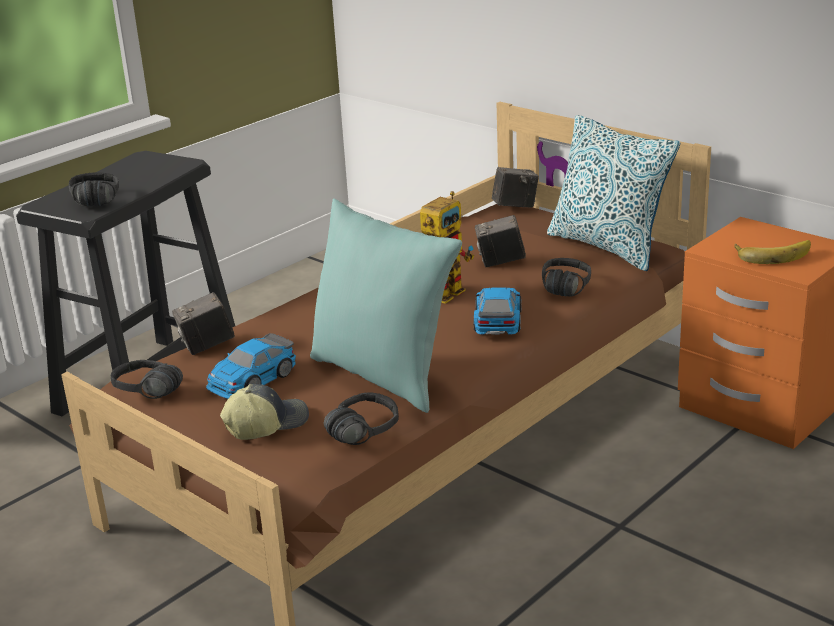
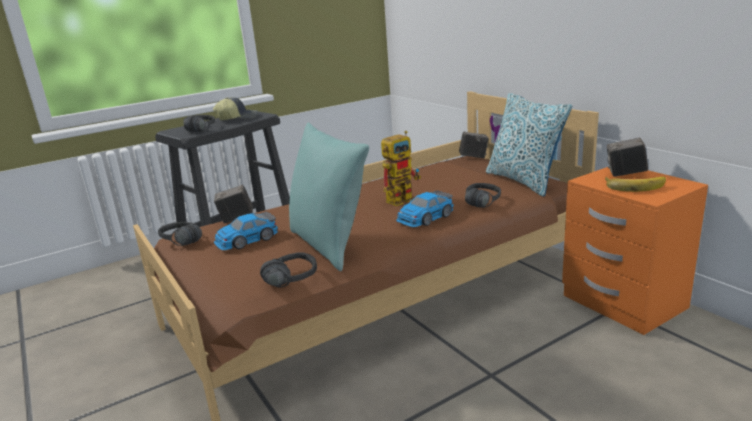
camera: 15 degrees right, 5 degrees down
(266, 424) = (233, 267): cap -> cap (237, 118)
(498, 320) = (425, 218): toy car -> toy car turned 150 degrees counterclockwise
(500, 262) = (446, 185): camera -> camera (625, 174)

